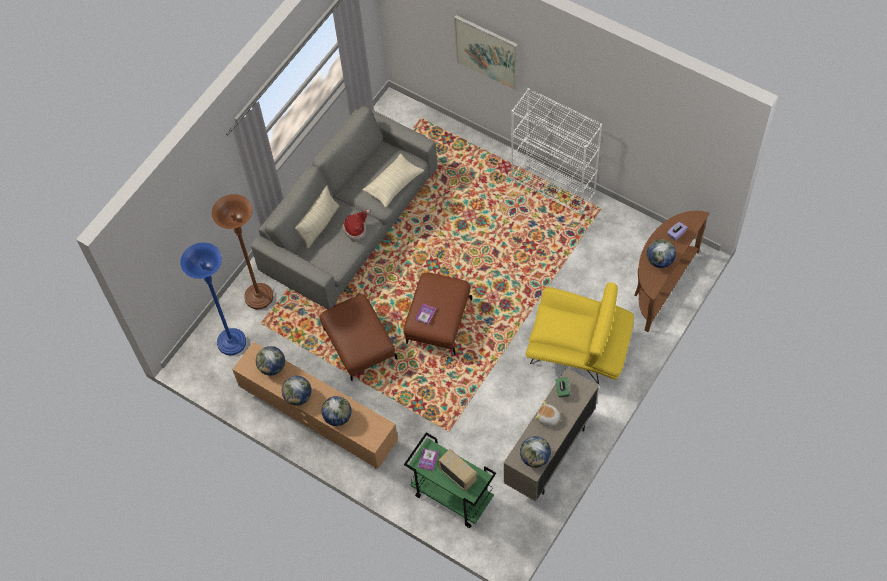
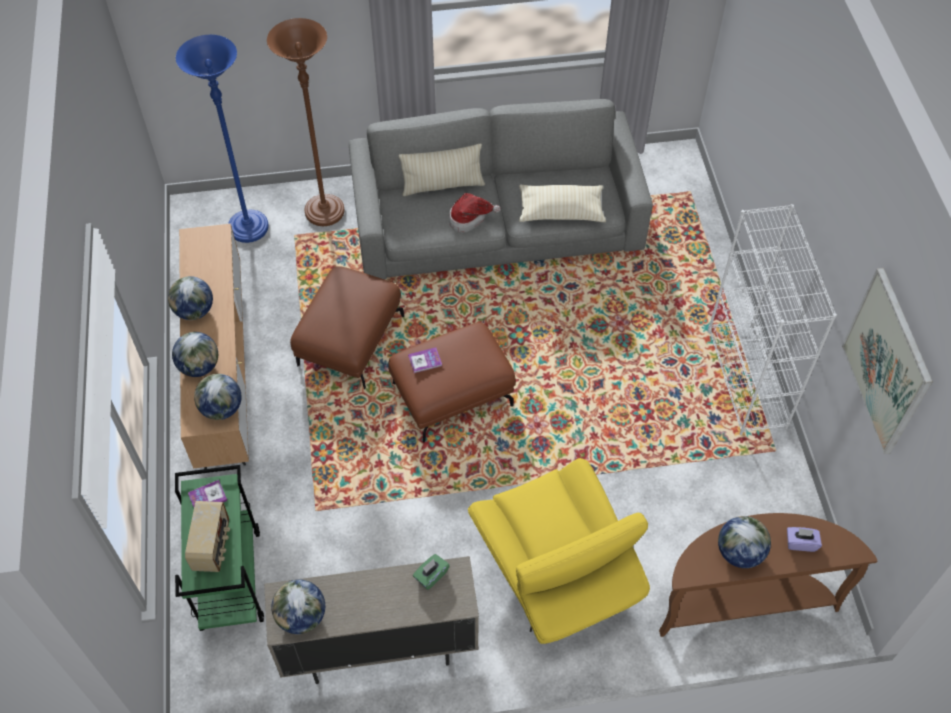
camera: 45 degrees right, 5 degrees down
(272, 367) = (212, 262): globe -> globe (222, 409)
(487, 52) = (783, 122): picture -> picture (887, 362)
(548, 418) = (374, 589): plush toy -> none

